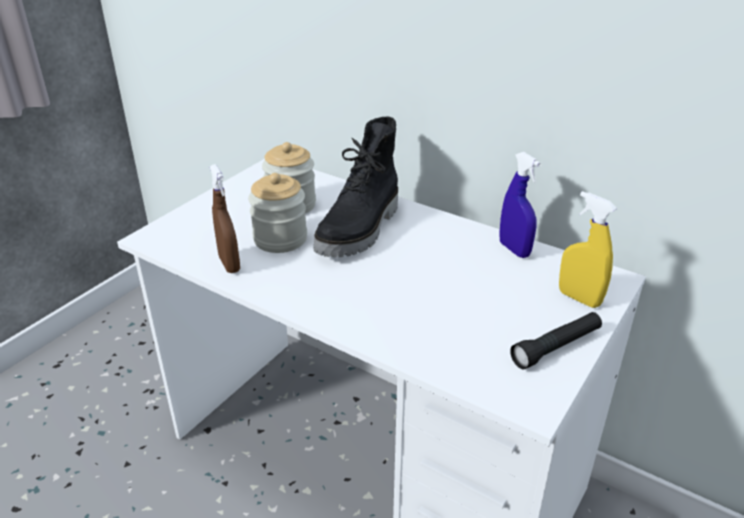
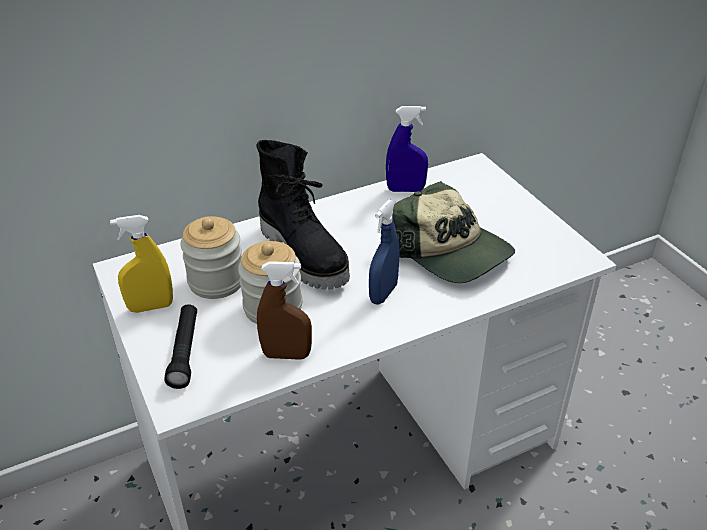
camera: 60 degrees left, 5 degrees up
(344, 286) = (383, 293): none -> blue spray bottle
(444, 306) = (450, 251): none -> cap
(556, 347) = (532, 223): black flashlight -> black flashlight (185, 352)
(579, 298) = (487, 189): yellow spray bottle -> yellow spray bottle (151, 307)

